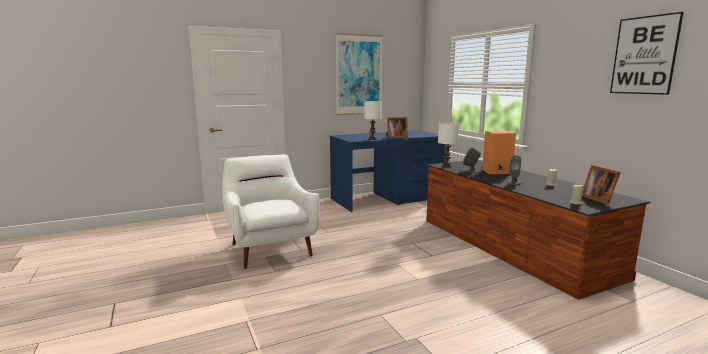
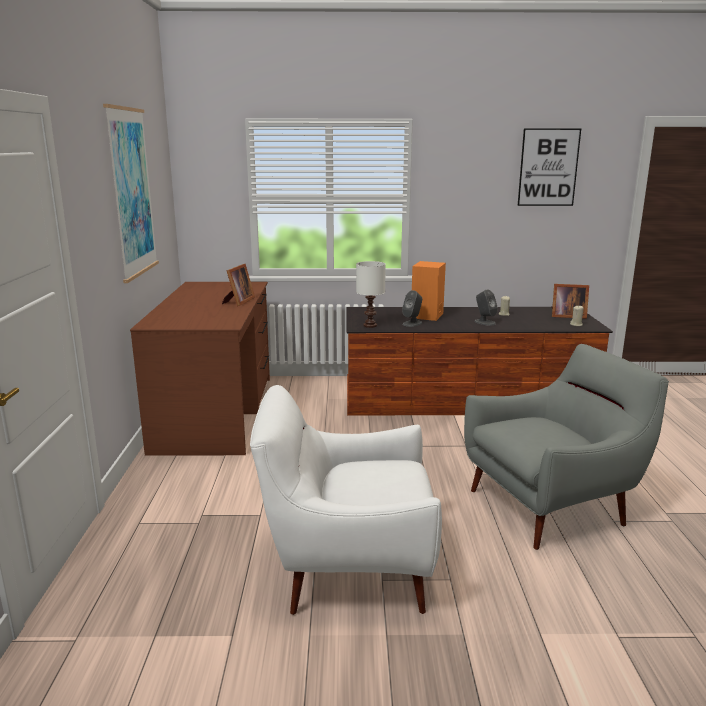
camera: 65 degrees left, 5 degrees up
(372, 139) = (233, 314): white table lamp -> none
(378, 290) = (551, 506): none -> grey armchair
(387, 198) = (216, 412): blue desk -> brown desk

